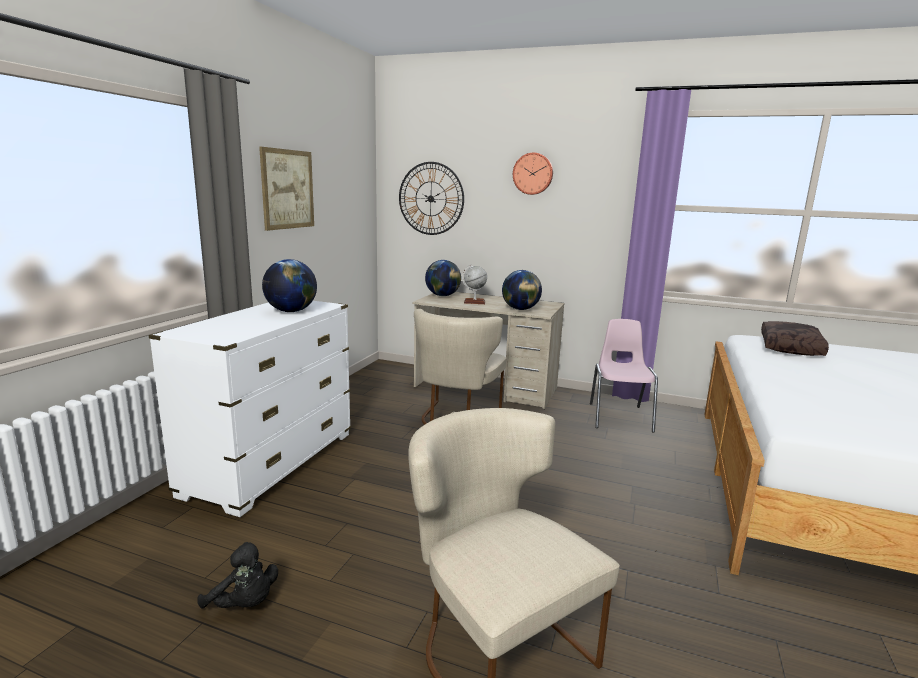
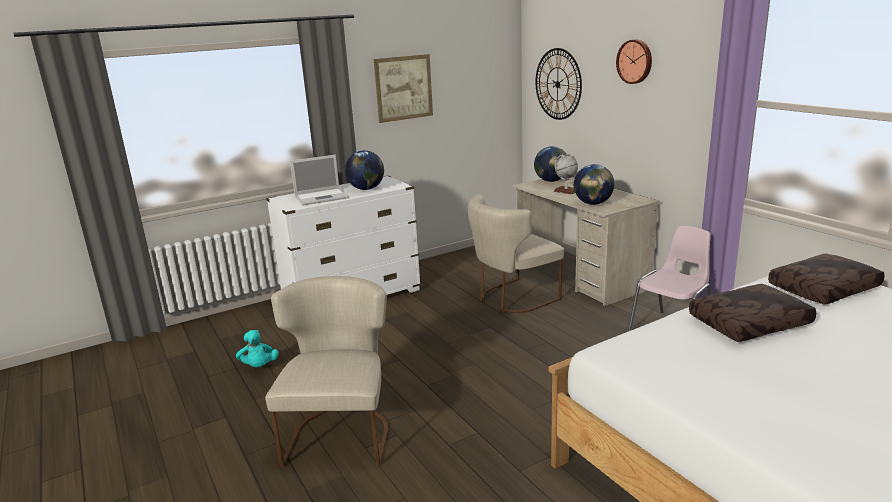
camera: 40 degrees right, 5 degrees up
(244, 604) = (259, 367): black plush toy -> turquoise plush toy
(246, 325) = (322, 197): none -> laptop
(816, 379) = (749, 324): none -> brown pillow

